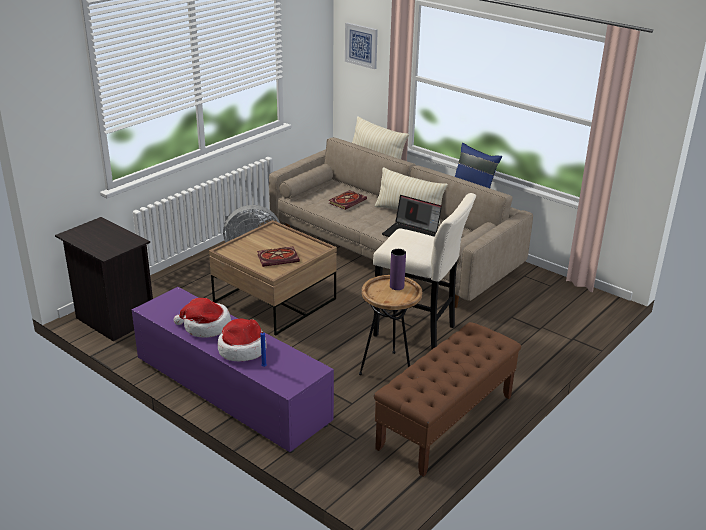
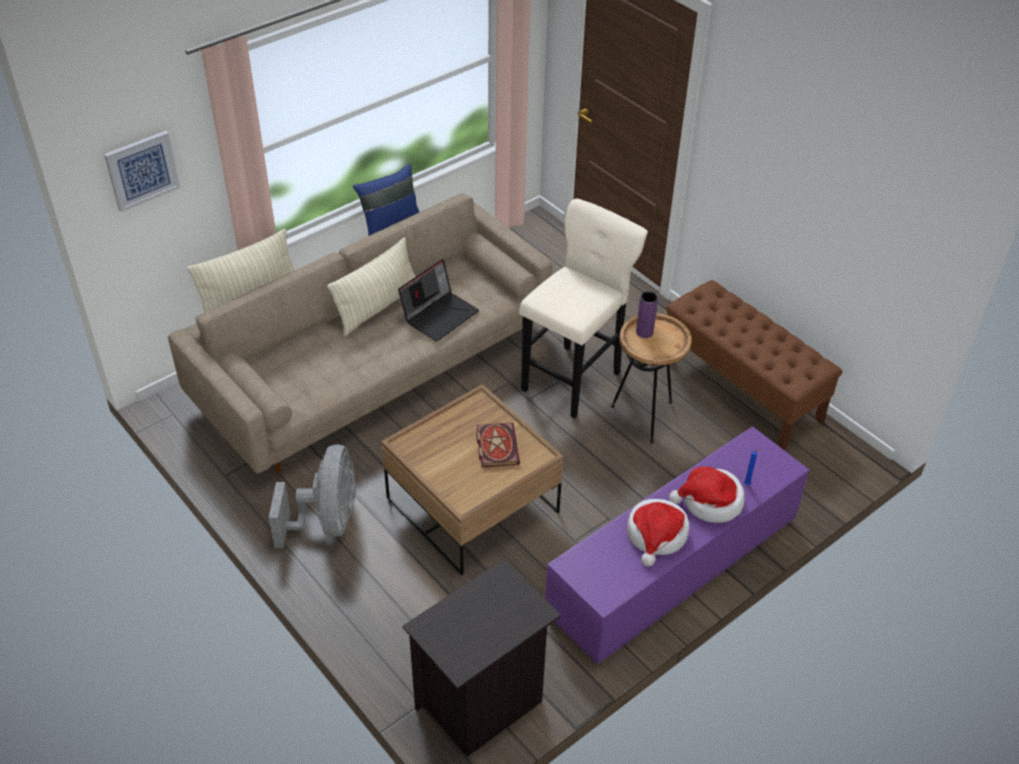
camera: 80 degrees left, 15 degrees up
(347, 201) = (319, 360): book -> none

